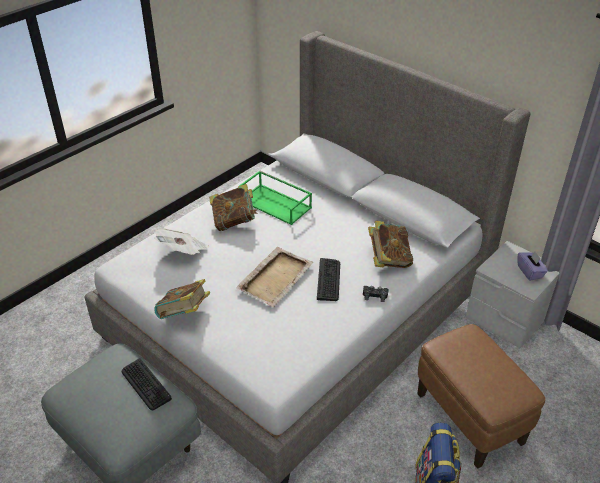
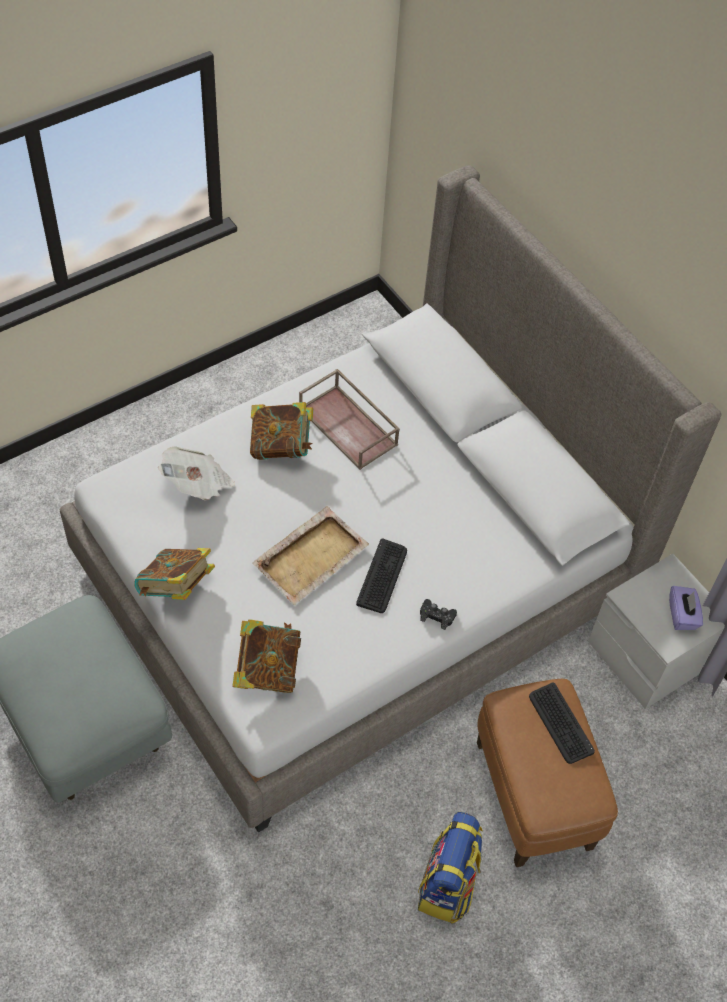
camera: 10 degrees right, 15 degrees up
(145, 385) = (110, 670): keyboard -> keyboard (560, 723)
(276, 204) = (349, 427): green tray -> brown tray
(388, 259) = (476, 561): book -> book (267, 670)

